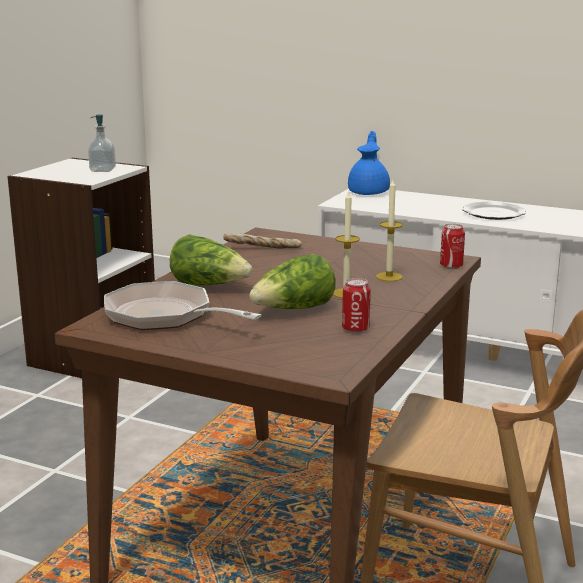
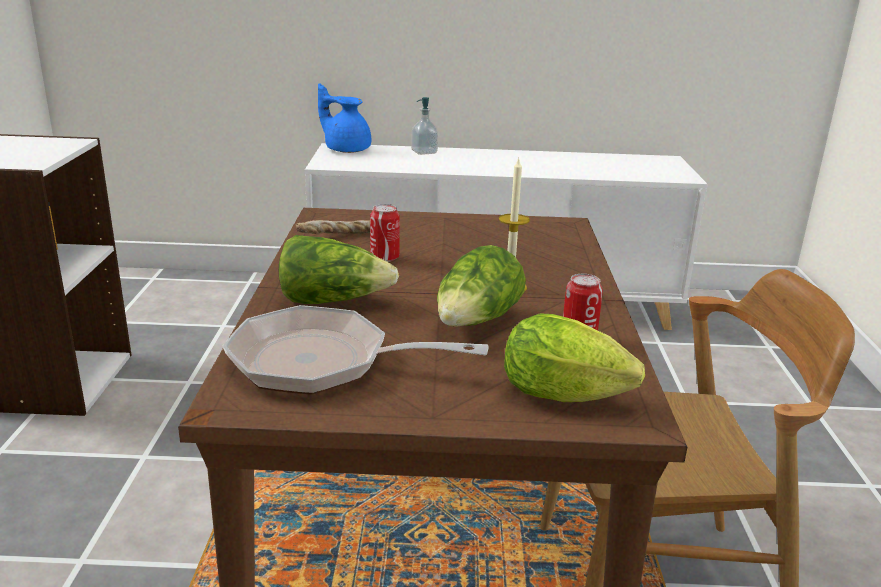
camera: 25 degrees left, 5 degrees up
(102, 170) = (41, 148): soap dispenser -> soap dispenser (424, 152)
(303, 357) = (570, 397): none -> lettuce
(369, 192) = (346, 149): blue teapot -> blue teapot turned 45 degrees counterclockwise
(389, 277) = (528, 256): candle -> none
(451, 266) = (574, 233): can -> can (384, 258)
(492, 213) = (490, 162): plate -> none

